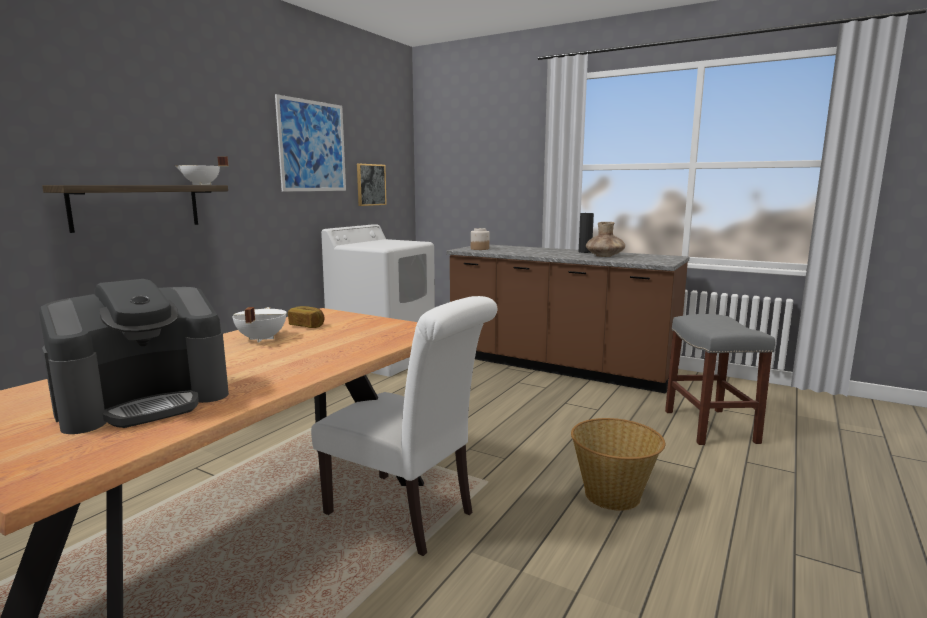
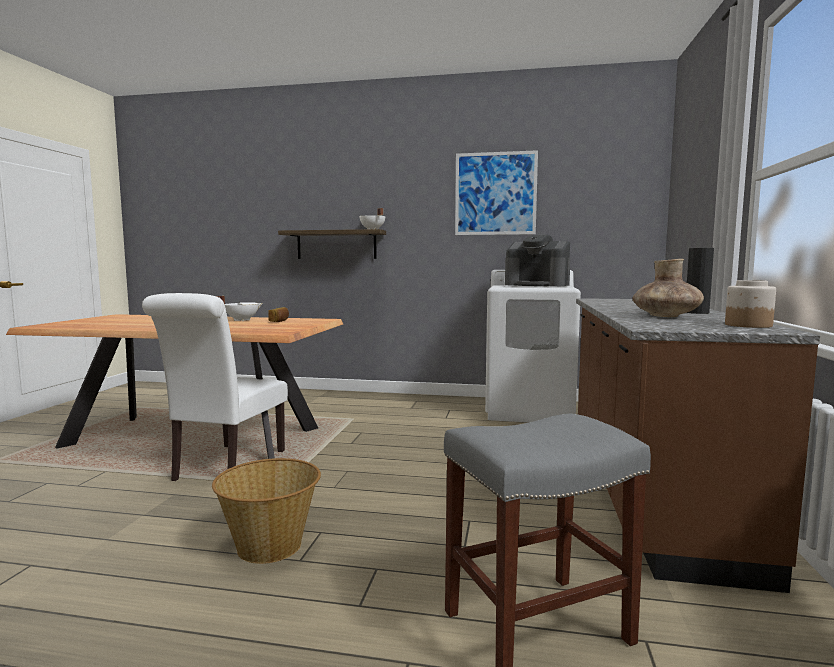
camera: 70 degrees right, 5 degrees down
(145, 401) = (123, 322): coffee machine -> coffee machine (537, 285)
(371, 184) = (578, 228): picture -> none
(479, 249) = (612, 300): jar -> jar (747, 325)

